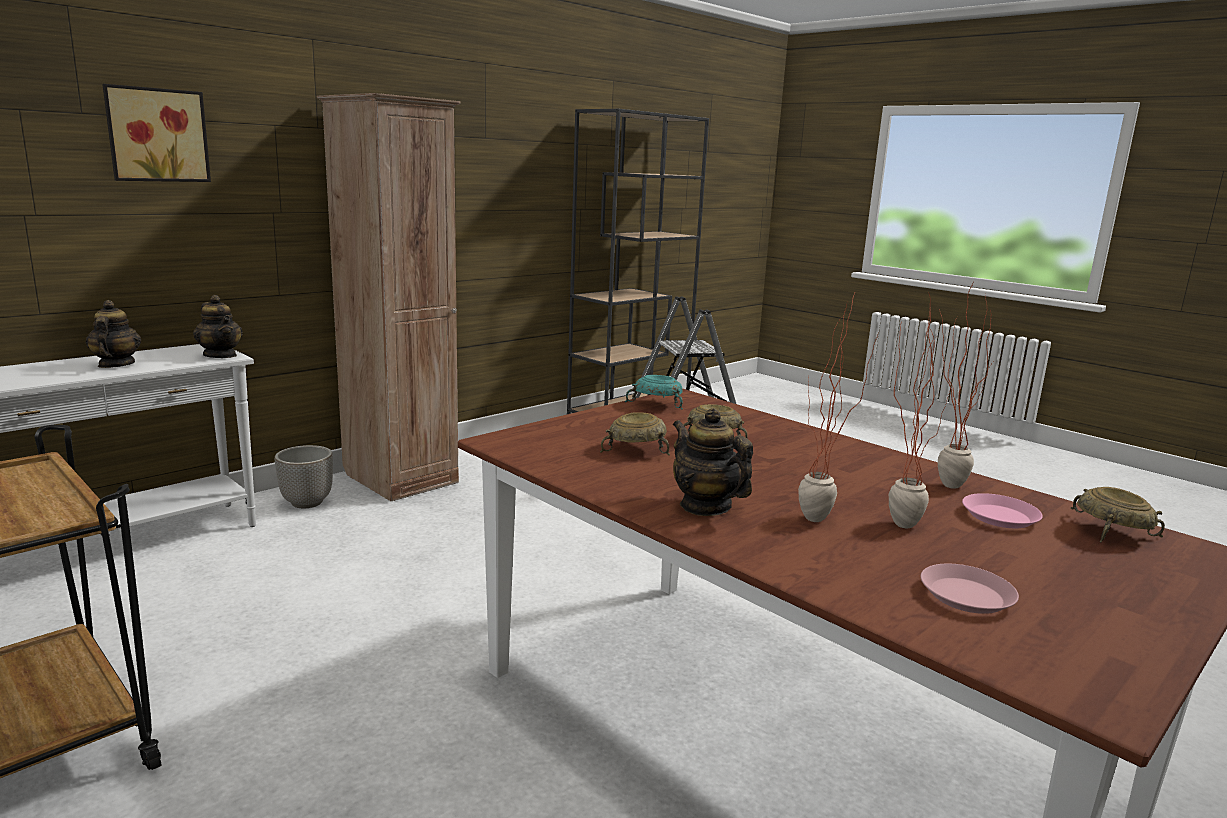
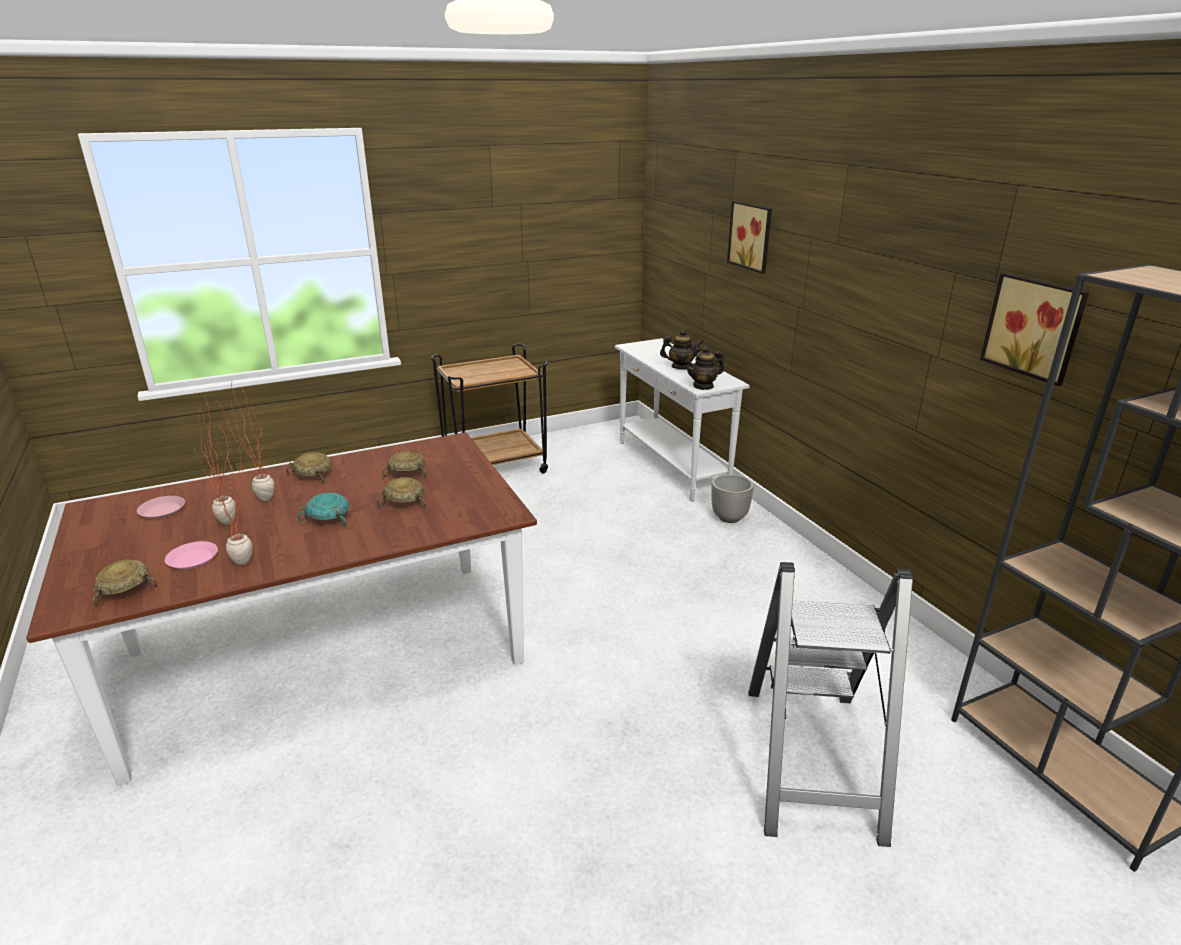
camera: 110 degrees right, 10 degrees up
(402, 478) = (780, 558): brown cabinet -> none
(521, 163) = (1035, 327): none -> picture
(657, 405) = (491, 498): turquoise bowl -> turquoise bowl (328, 519)
(705, 506) = (313, 476): teapot -> beige bowl

